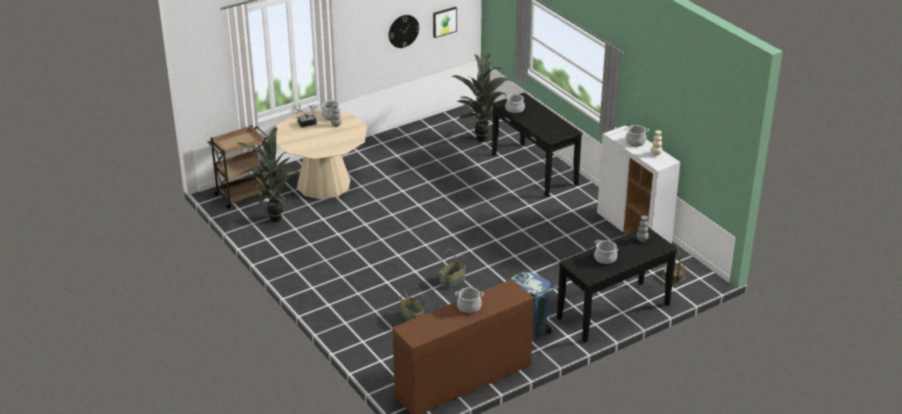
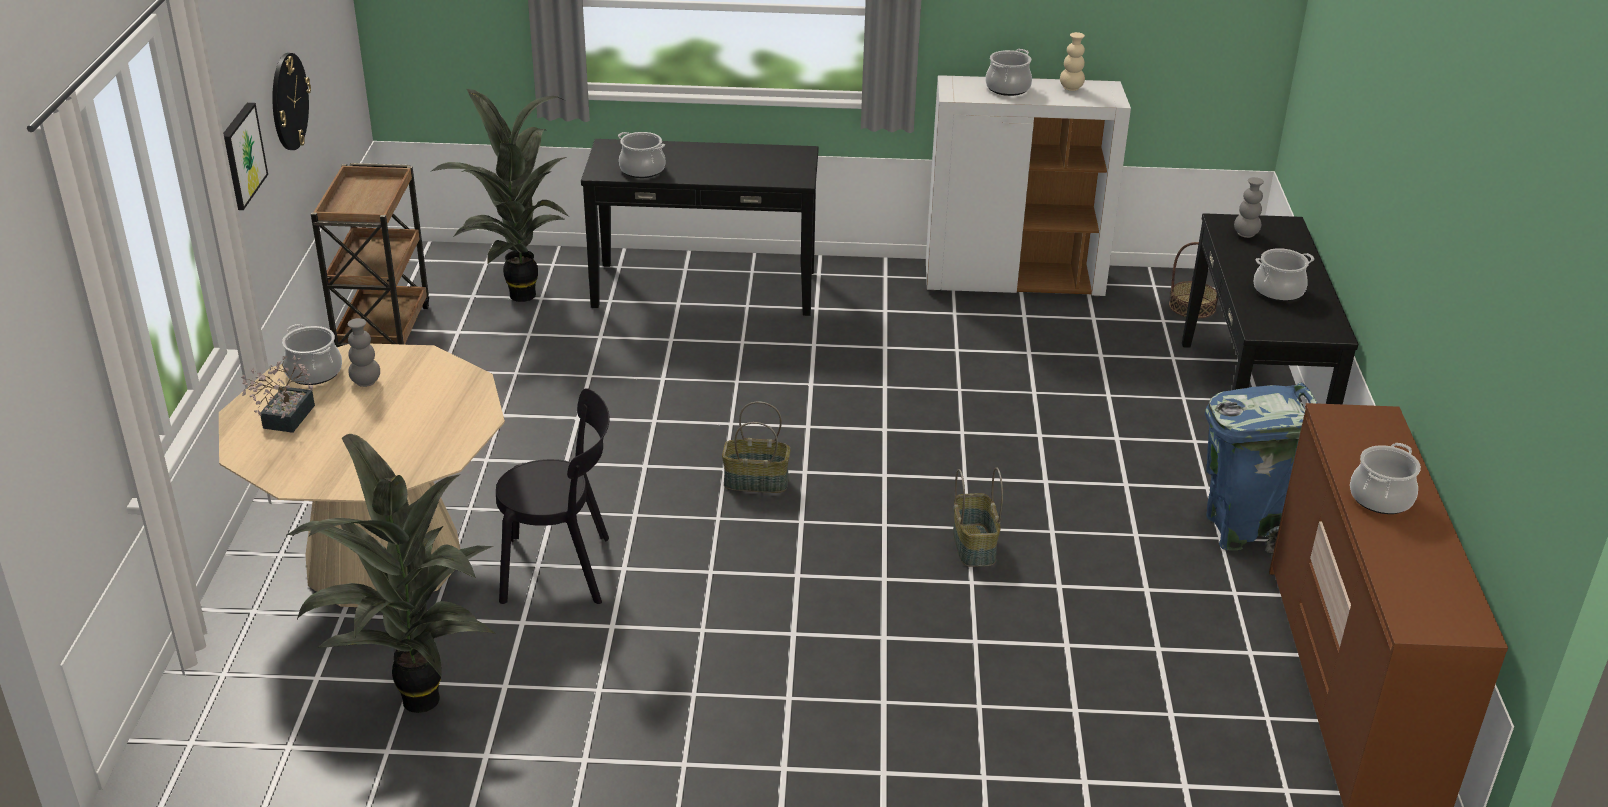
camera: 55 degrees left, 0 degrees up
(243, 194) = (239, 708): brown cart -> brown cart (383, 330)
(352, 214) = (562, 570): none -> black chair
(411, 318) = (1059, 663): basket -> basket (755, 482)
(444, 21) = (327, 57): picture -> picture (240, 155)

